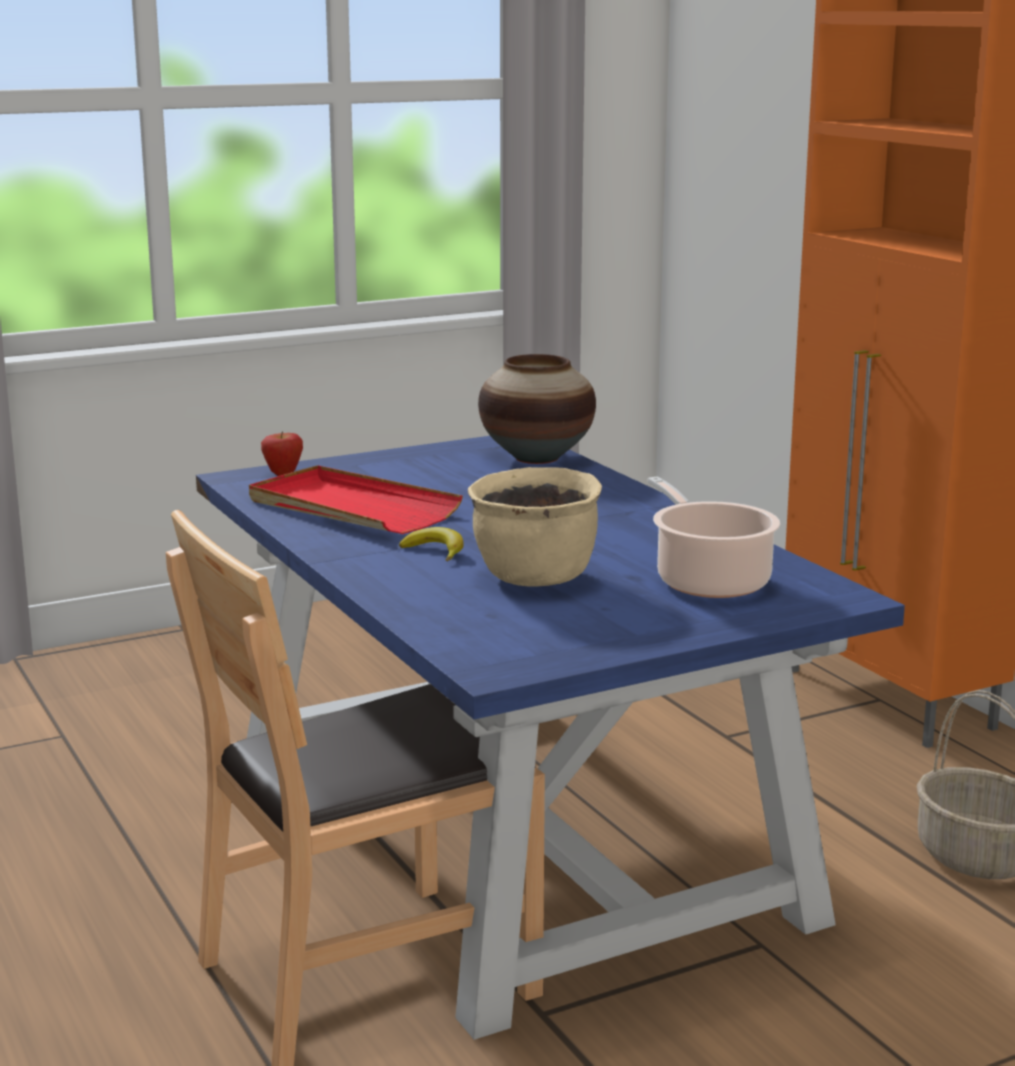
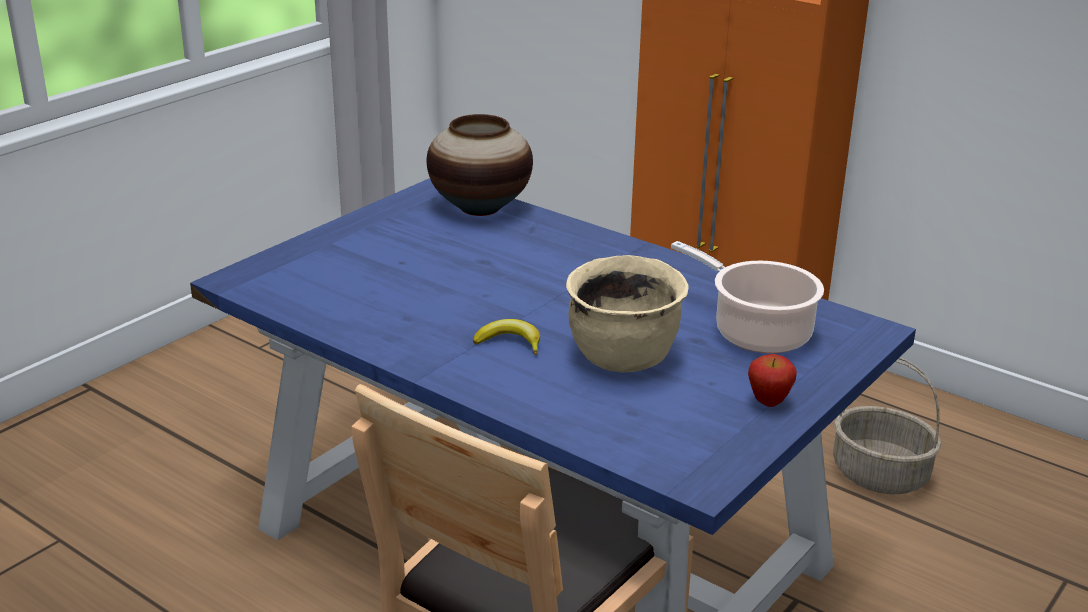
camera: 25 degrees left, 10 degrees up
(283, 475) = (276, 268): apple -> apple (768, 402)
(351, 508) = (382, 301): red tray -> none

